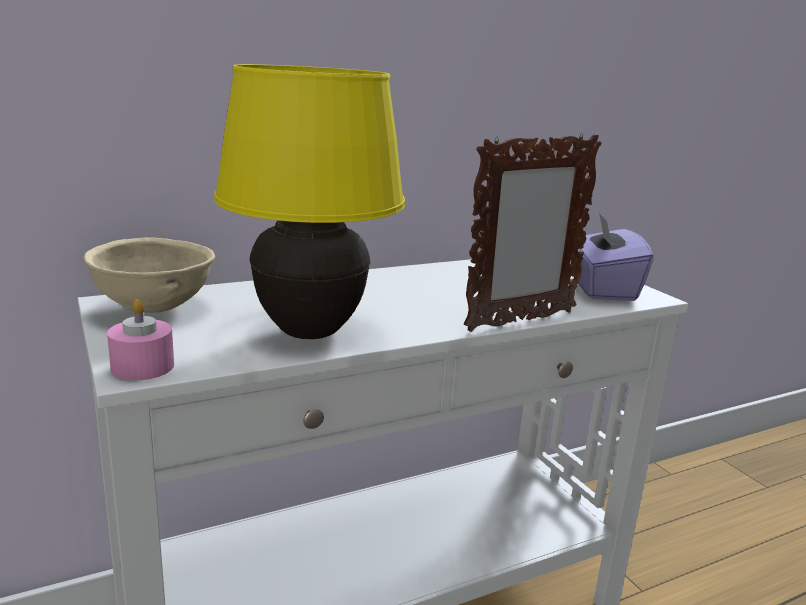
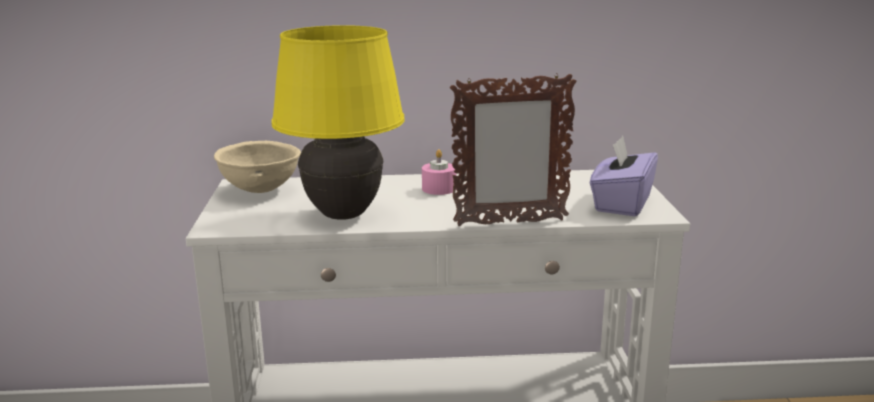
camera: 25 degrees right, 0 degrees up
(142, 366) = (222, 225): pink candle -> pink candle (439, 189)

